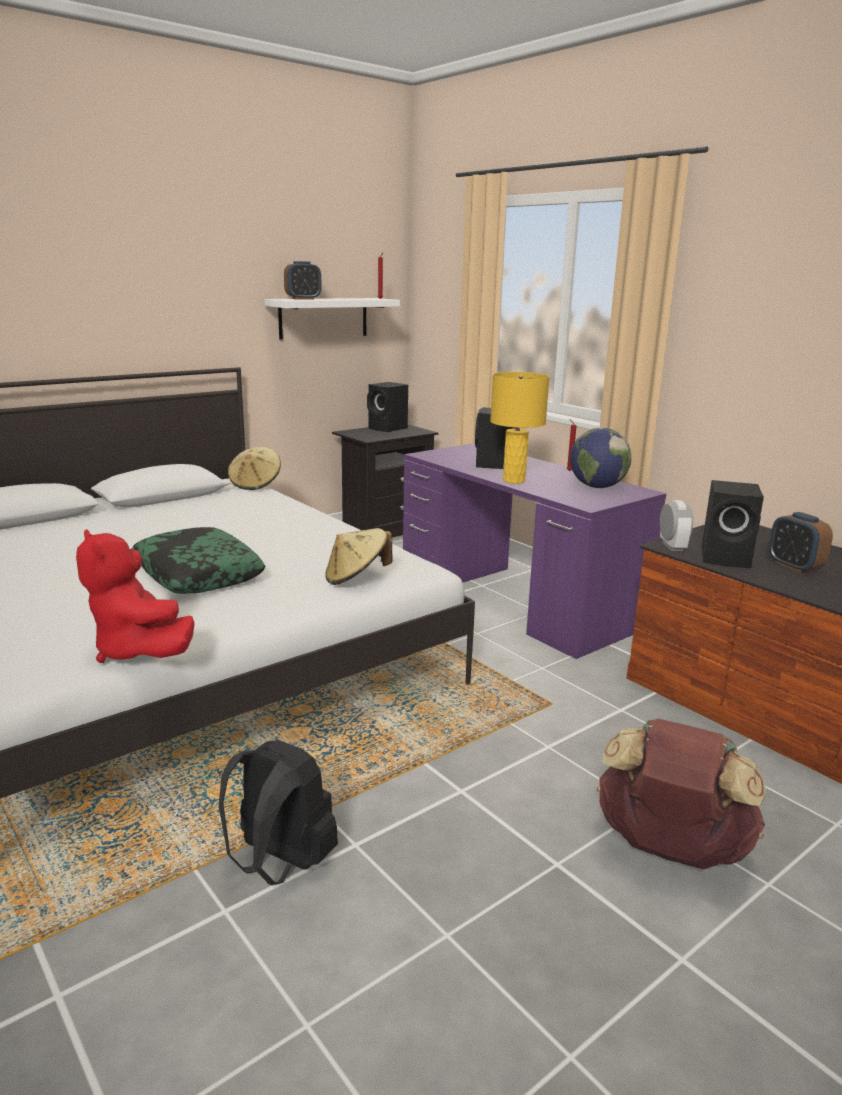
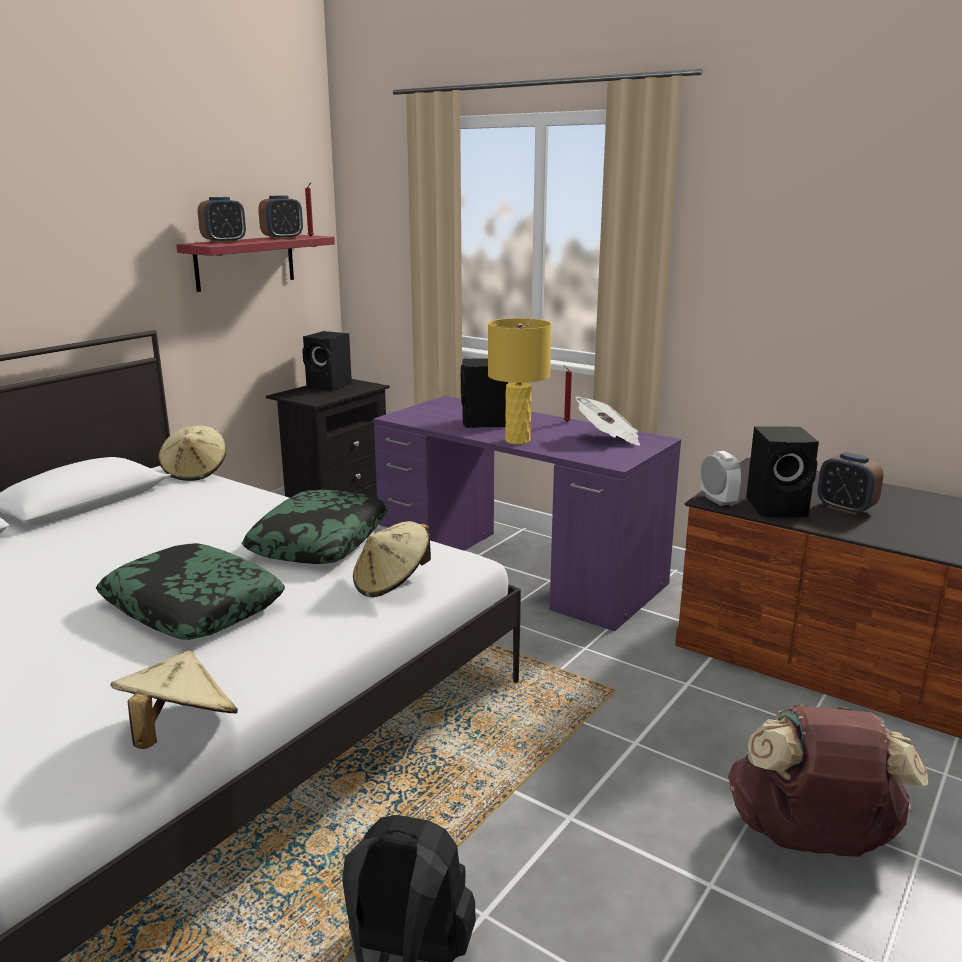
camera: 15 degrees left, 0 degrees up
(138, 651) = (179, 731): red plush toy -> beige hat
(320, 542) = (320, 541): none -> pillow
(323, 318) = (245, 262): white shelf -> red shelf
(354, 299) = (282, 238): none -> alarm clock
(597, 487) = (608, 439): globe -> newspaper

